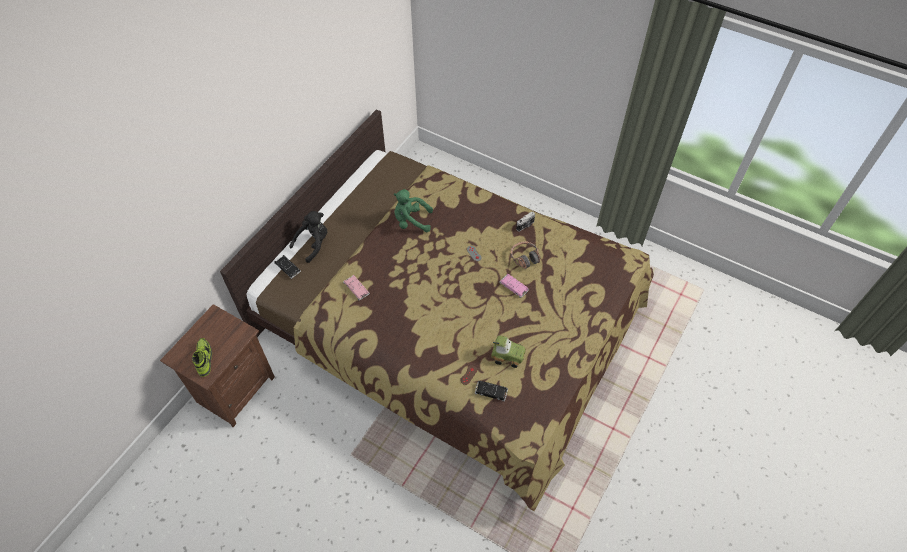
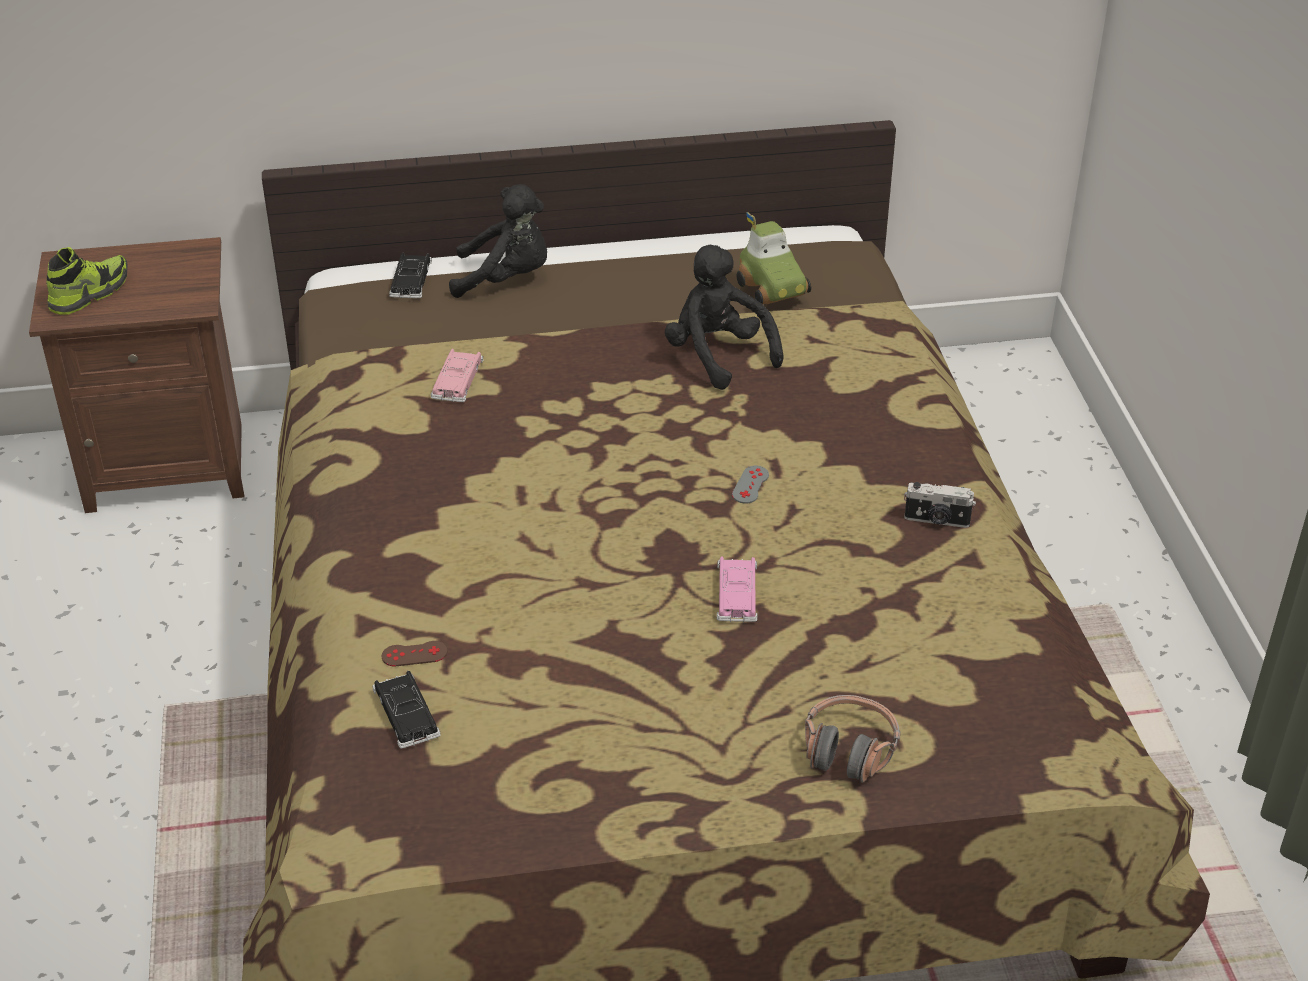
camera: 50 degrees right, 15 degrees down
(411, 221) = (718, 355): green plush toy -> black plush toy
(507, 355) = (536, 687): toy car -> toy car (774, 287)
(524, 258) = (842, 567): headphones -> headphones (848, 749)

